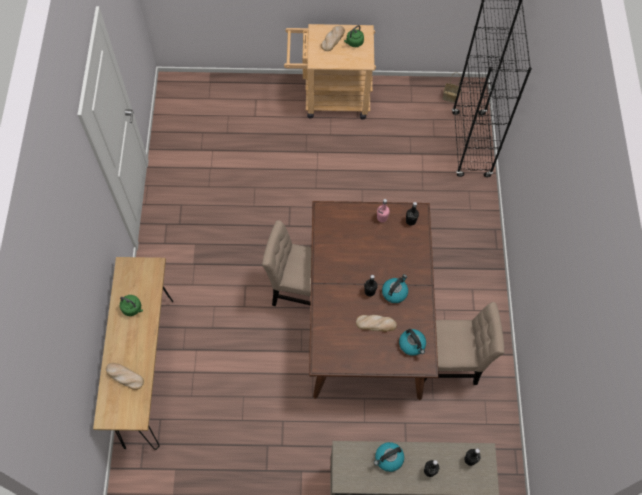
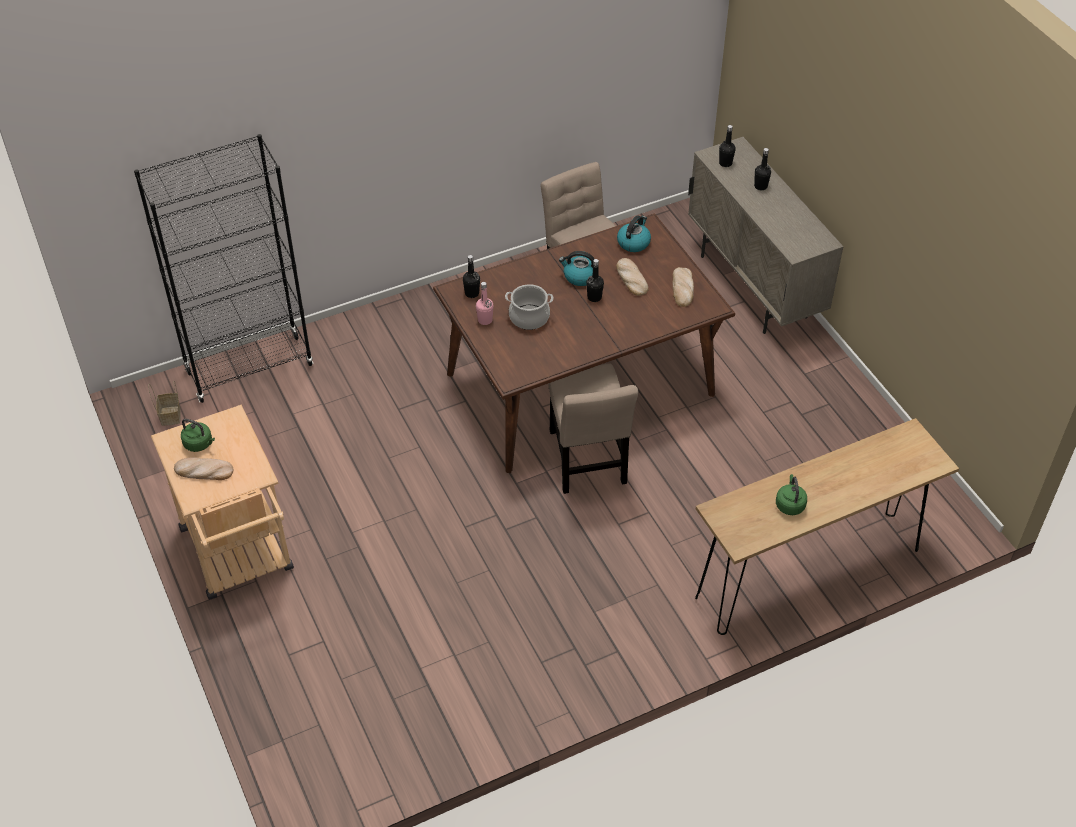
camera: 115 degrees left, 15 degrees down
(124, 376) = (877, 469): bread -> bread (682, 288)
(371, 244) = (529, 317): none -> cooking pot
(388, 458) = (774, 218): kettle -> none

